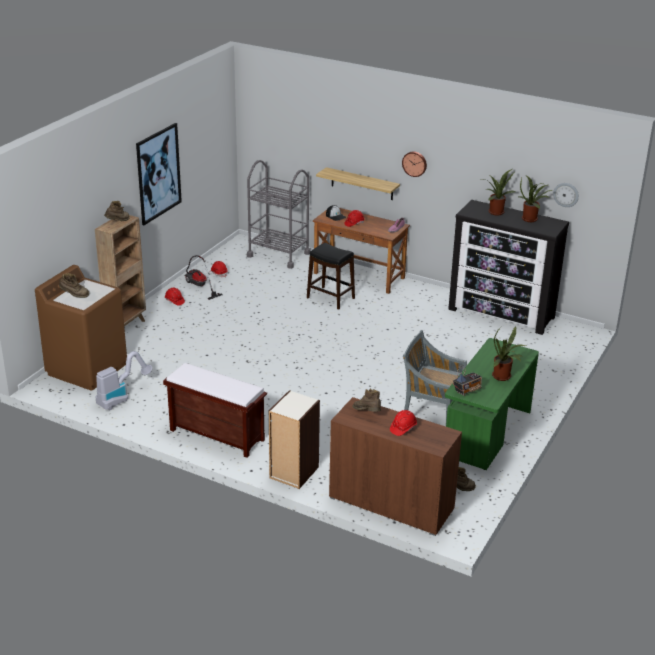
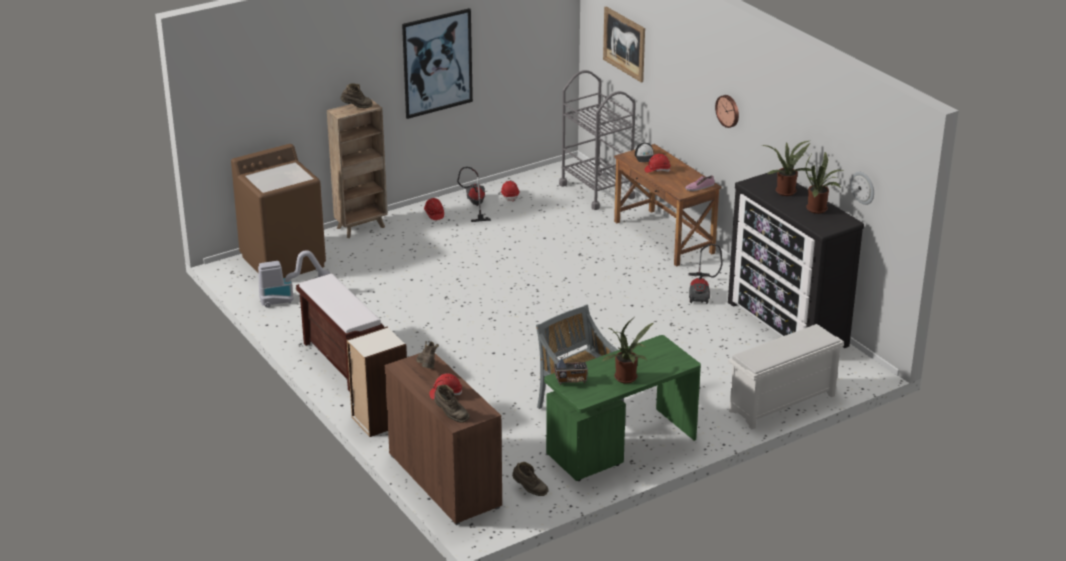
camera: 30 degrees right, 0 degrees up
(74, 295) = (269, 176): brown boot -> brown boot (450, 415)
(291, 132) = (624, 44): none -> picture
(330, 298) = (604, 254): black stool -> none
(362, 184) = (682, 124): shelf -> none
(424, 307) = (701, 292): none -> vacuum cleaner
(556, 369) = (781, 404): none -> white shoe rack

